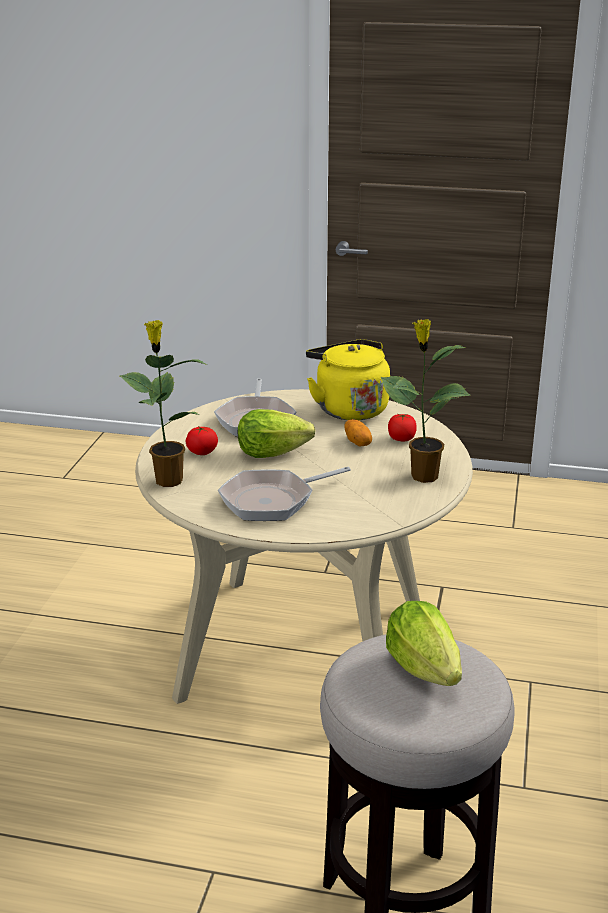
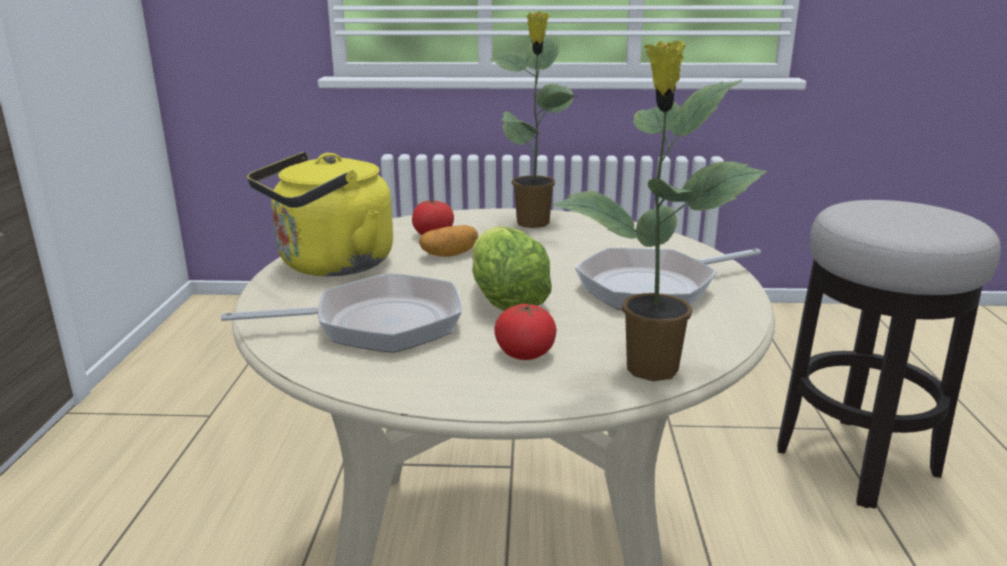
camera: 100 degrees left, 5 degrees down
(273, 500) = (654, 287): frying pan -> frying pan turned 105 degrees clockwise
(424, 668) = (891, 213): lettuce -> none

